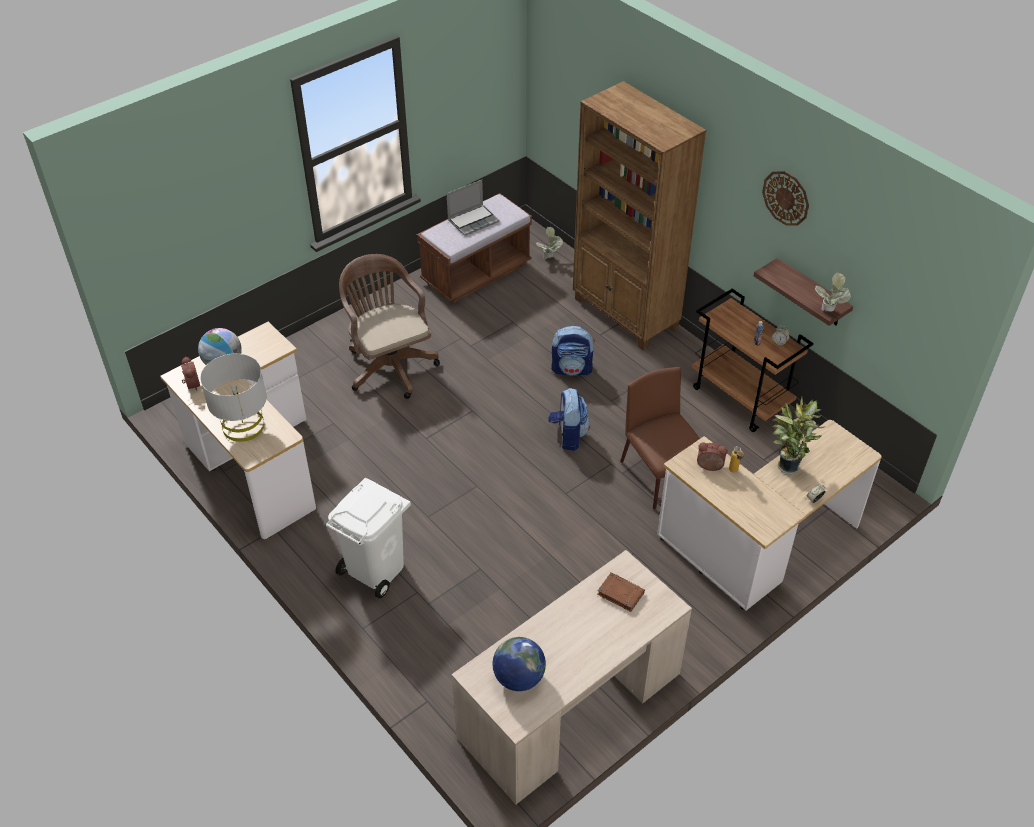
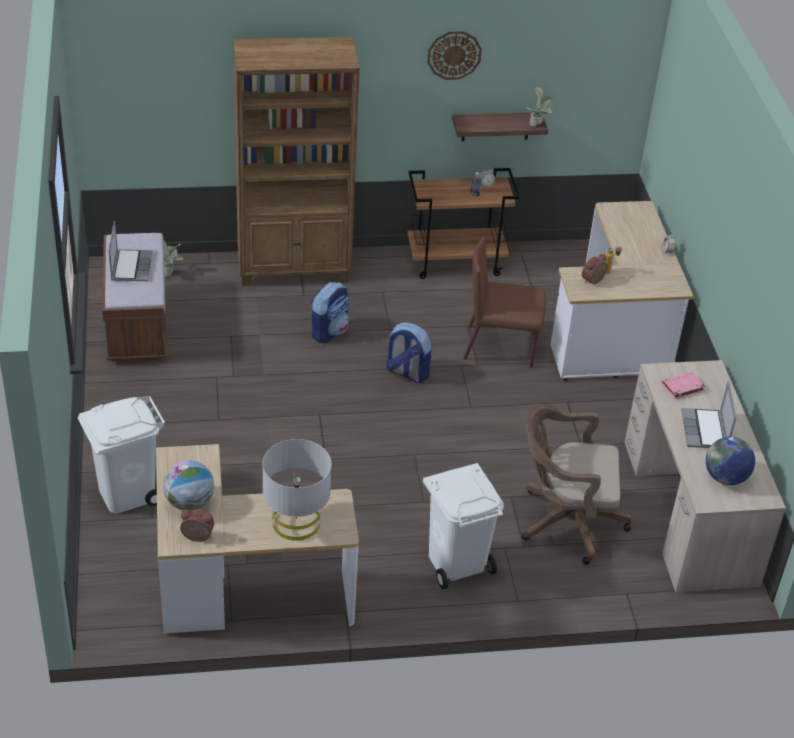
camera: 60 degrees left, 5 degrees down
(305, 357) = (126, 492): none -> white trash can
(389, 365) = (202, 439): brown office chair -> brown office chair (565, 521)
(573, 636) = (705, 431): none -> laptop
(620, 593) = (682, 387): brown book -> pink book
(787, 464) = (623, 245): potted plant -> none

